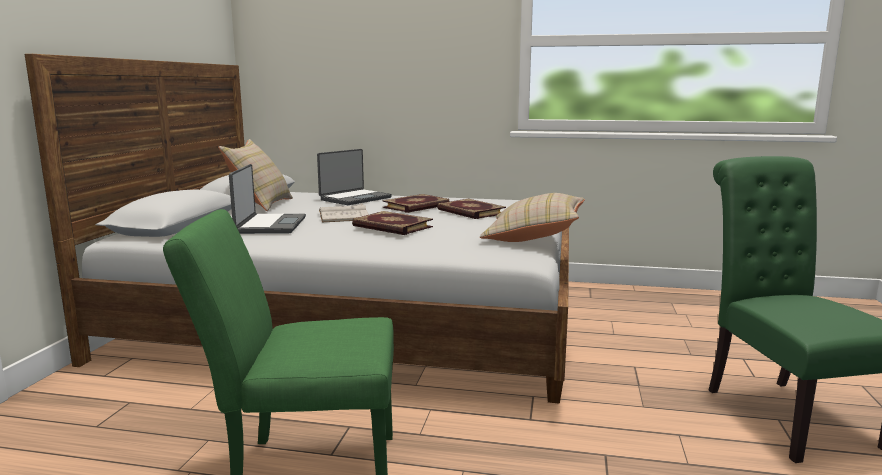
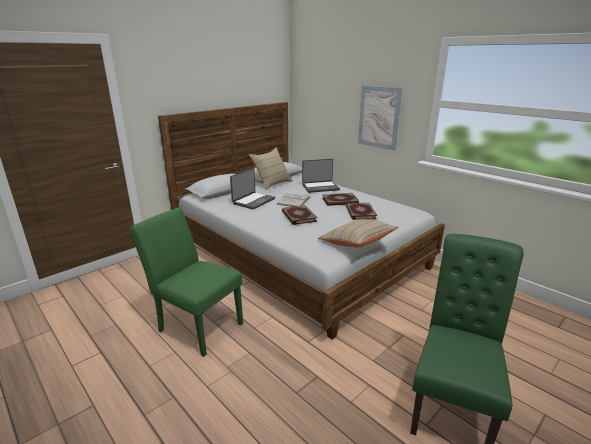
camera: 35 degrees right, 10 degrees up
(430, 73) = (379, 117): none -> picture

